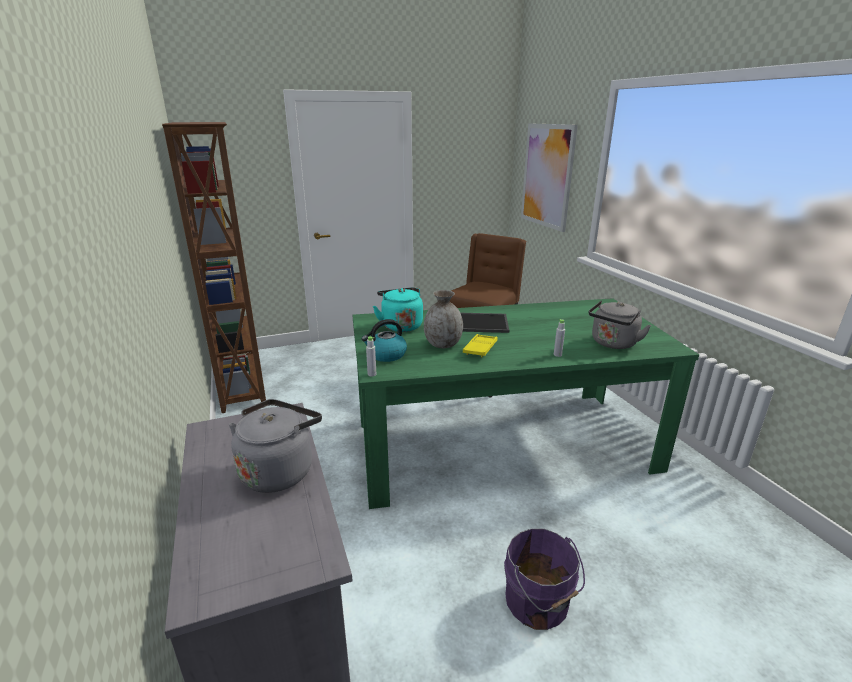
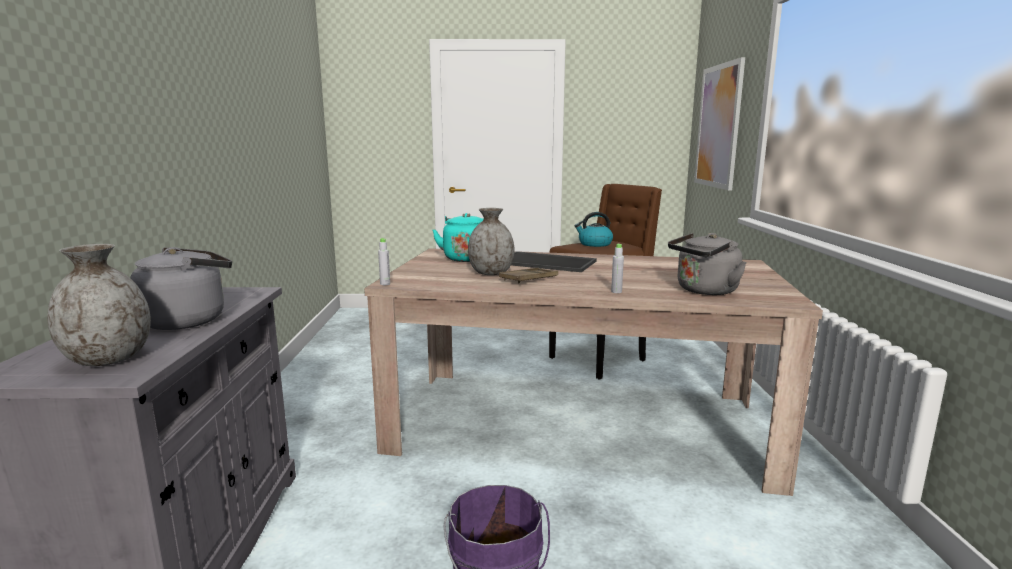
camera: 20 degrees right, 10 degrees down
(243, 384) = (345, 332): brown bookcase -> none
(276, 545) = (107, 360): none -> grey vase
(386, 355) = (420, 274): kettle -> kettle (594, 244)
(480, 348) = (529, 279): yellow tray -> brown tray
(501, 443) = (577, 424): green dining table -> beige dining table

